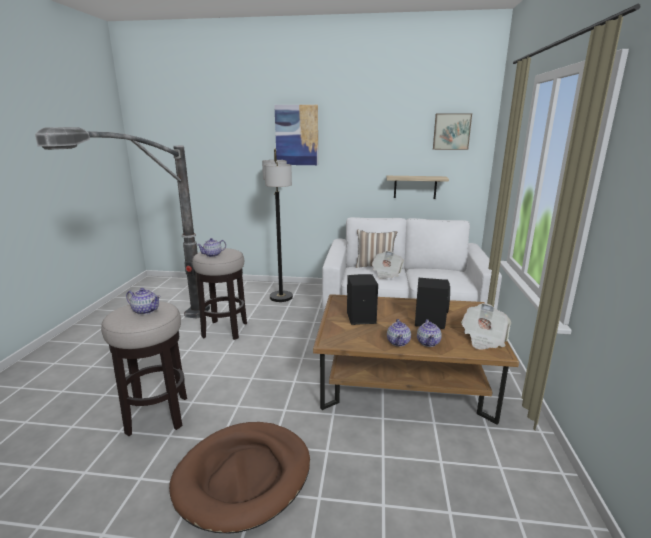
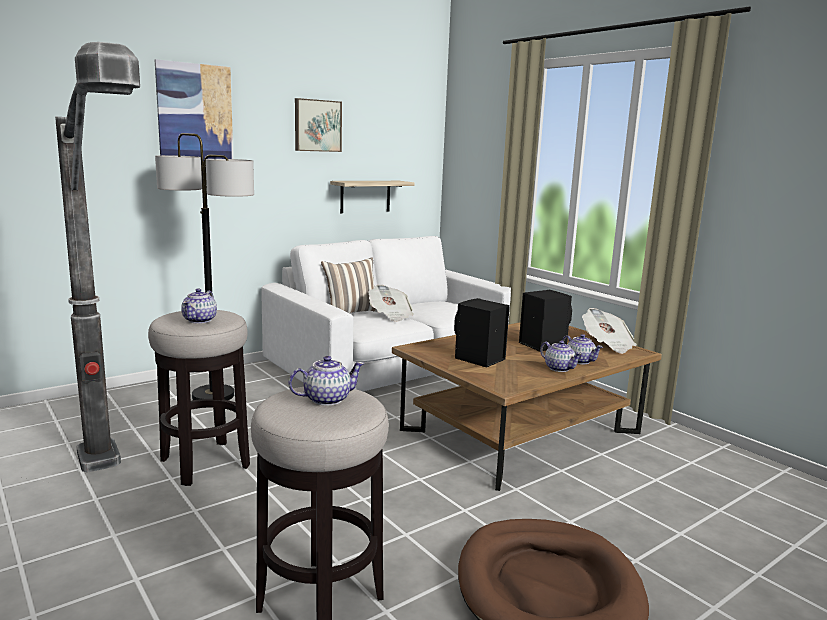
camera: 45 degrees left, 5 degrees down
(451, 131) = (402, 121): picture -> picture (317, 125)

